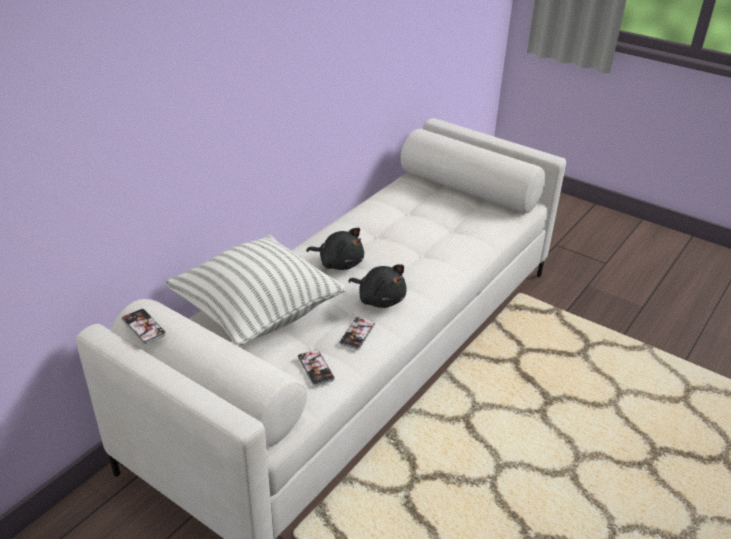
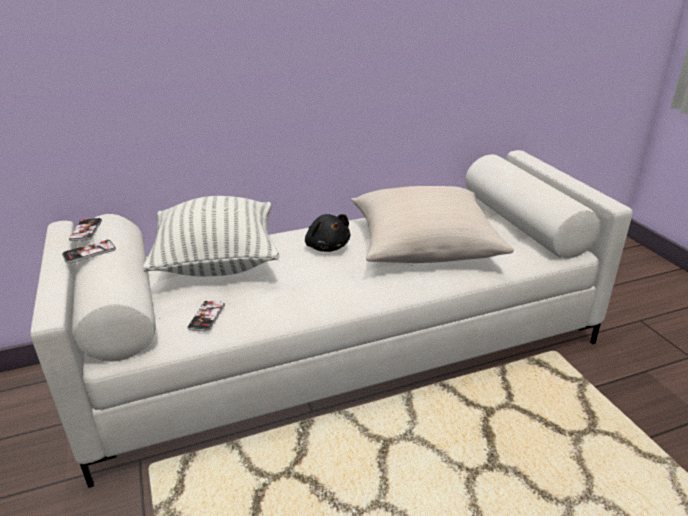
camera: 35 degrees right, 5 degrees down
(357, 334) = (272, 303): phone -> phone (89, 252)
(379, 299) = (326, 284): black plush toy -> none
(417, 234) = (424, 245): none -> beige pillow

